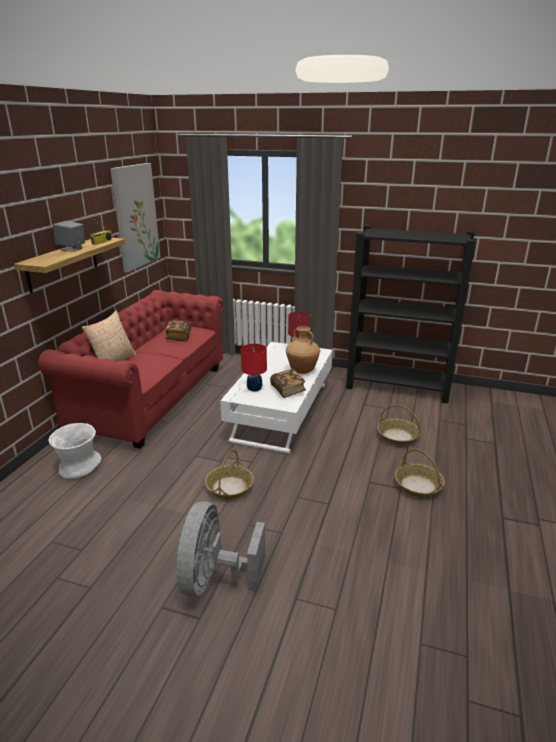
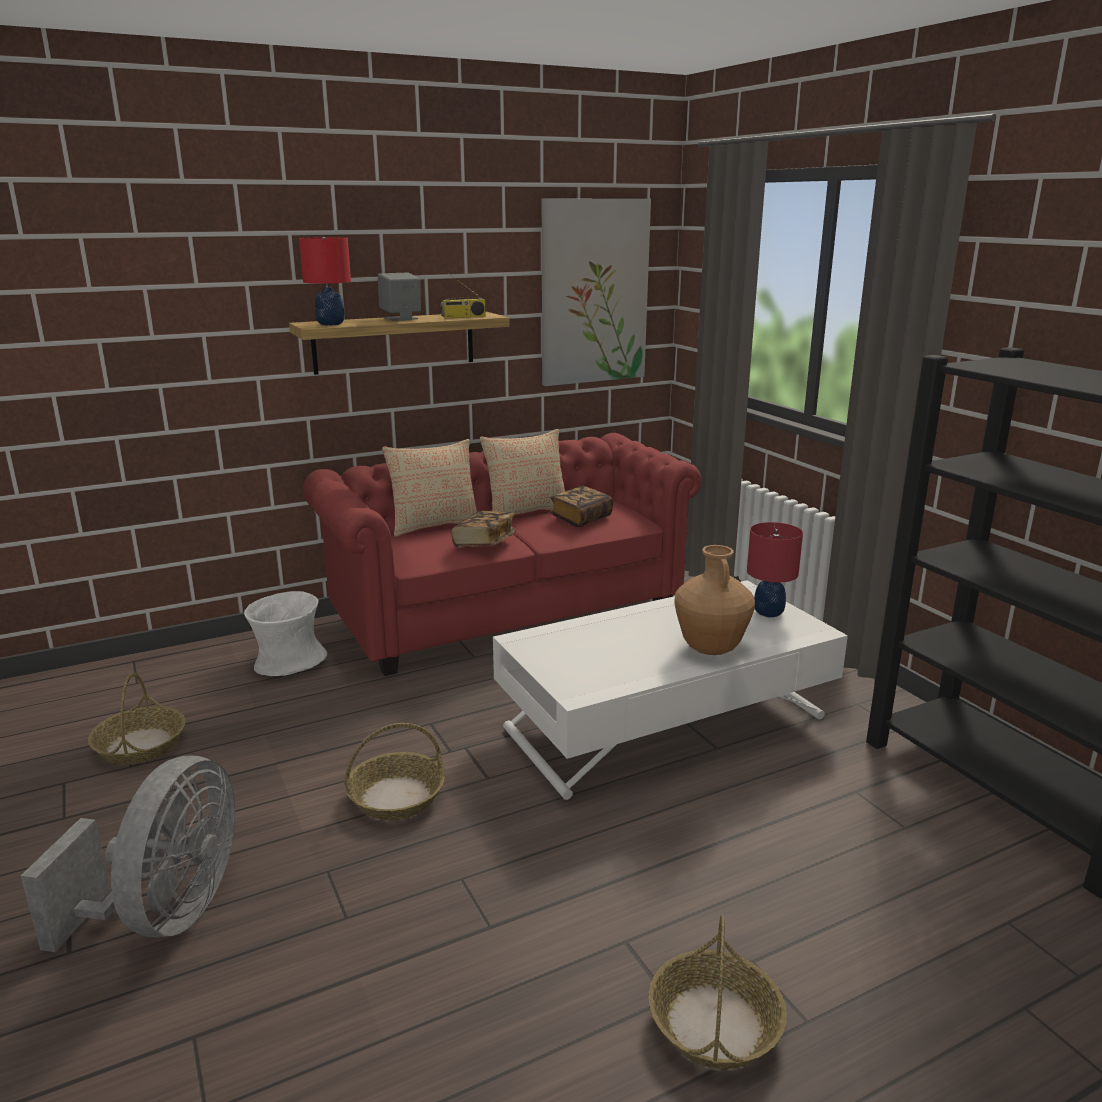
camera: 45 degrees right, 5 degrees down
(145, 342) = (527, 513): none -> beige pillow
(214, 579) = (167, 914): grey fan -> grey fan turned 135 degrees clockwise
(253, 389) = (571, 642): red table lamp -> red table lamp (330, 324)
(288, 390) = (623, 668): book -> book (484, 543)
(398, 436) = (834, 895): basket -> basket (140, 745)

